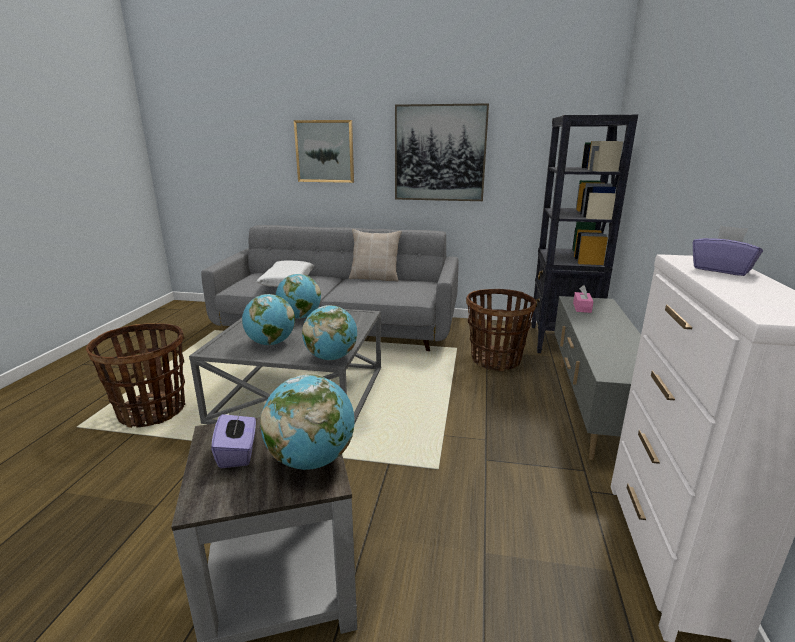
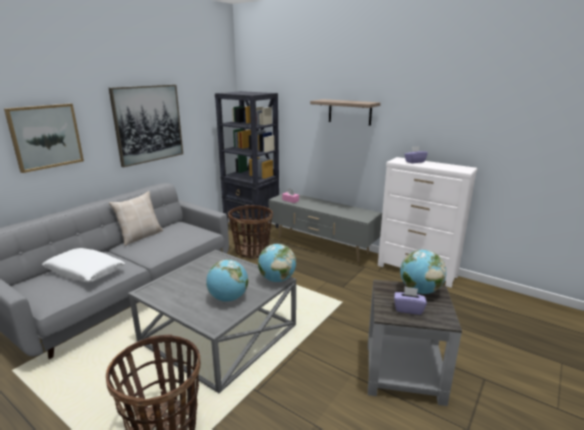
camera: 65 degrees left, 0 degrees up
(299, 317) = (188, 280): globe -> none
(698, 143) = (349, 112): none -> shelf

